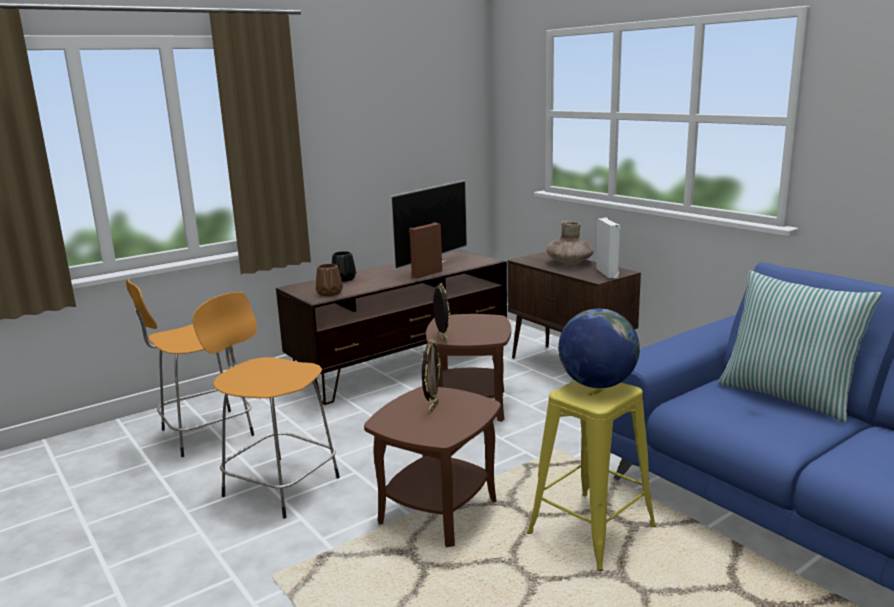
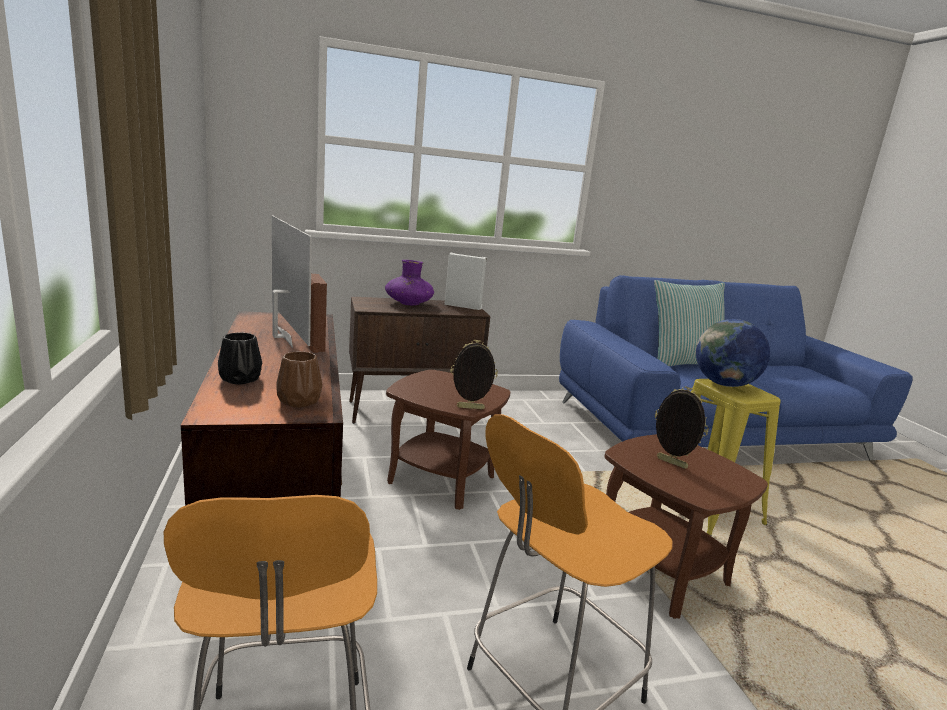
camera: 70 degrees left, 0 degrees up
(569, 262) = (408, 303): brown vase -> purple vase

